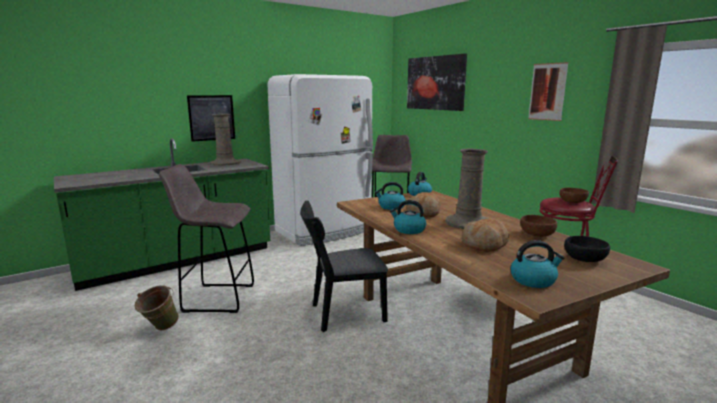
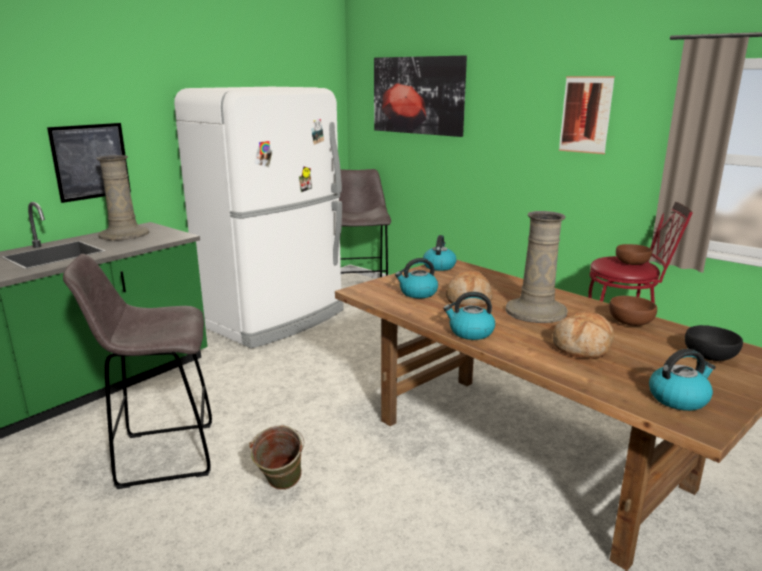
camera: 15 degrees left, 5 degrees up
(159, 329) = (94, 525): green bucket -> green bucket (280, 488)
(342, 314) = (364, 452): black chair -> none

